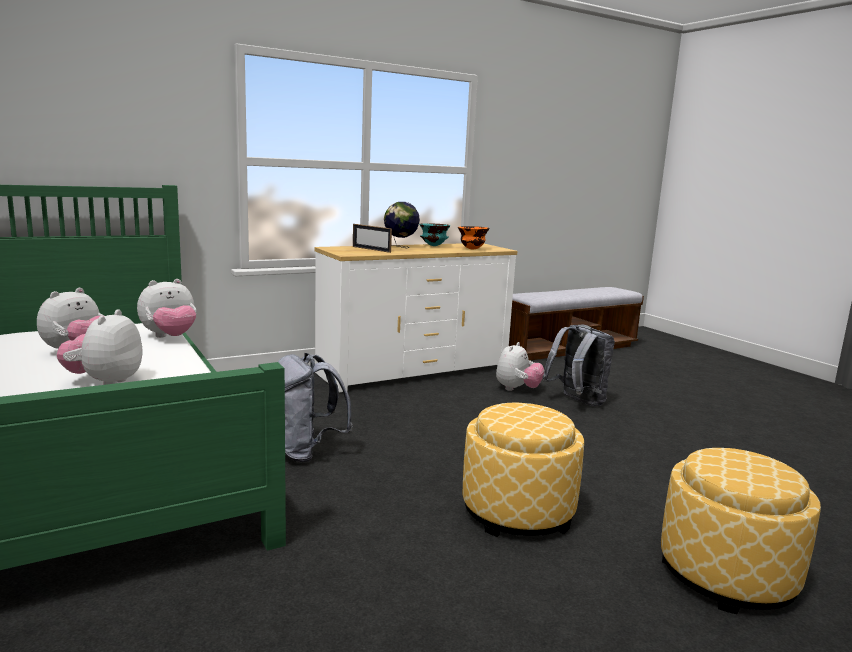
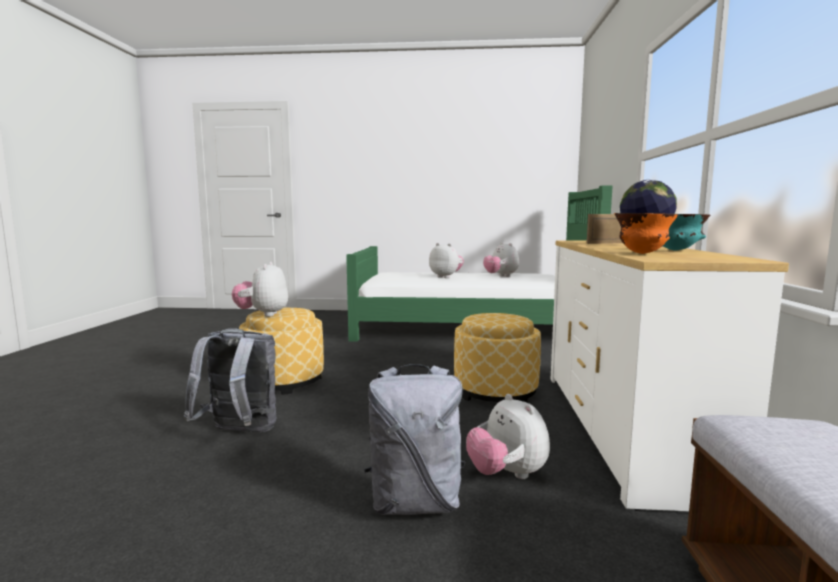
camera: 125 degrees right, 5 degrees down
(170, 337) = (524, 283): plush toy -> plush toy (263, 314)
(306, 452) = (437, 355): grey backpack -> grey backpack (239, 433)
(727, 575) = (129, 405): ottoman -> ottoman (495, 391)

